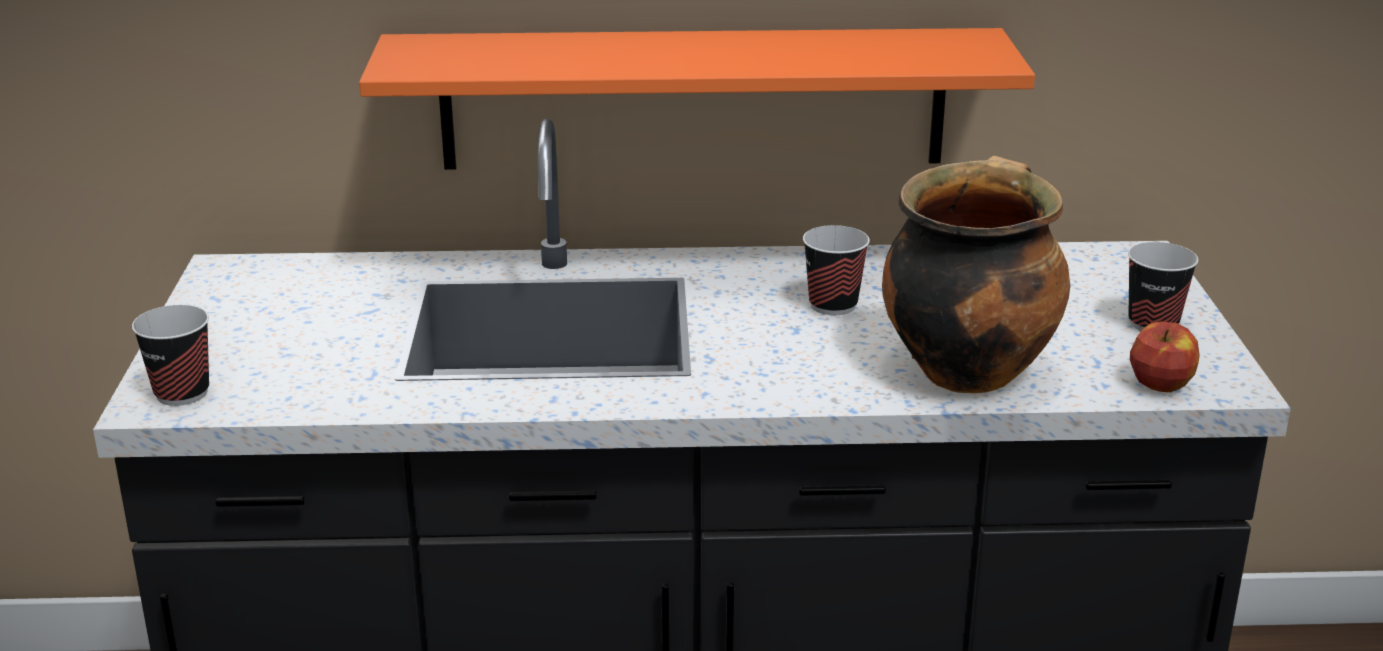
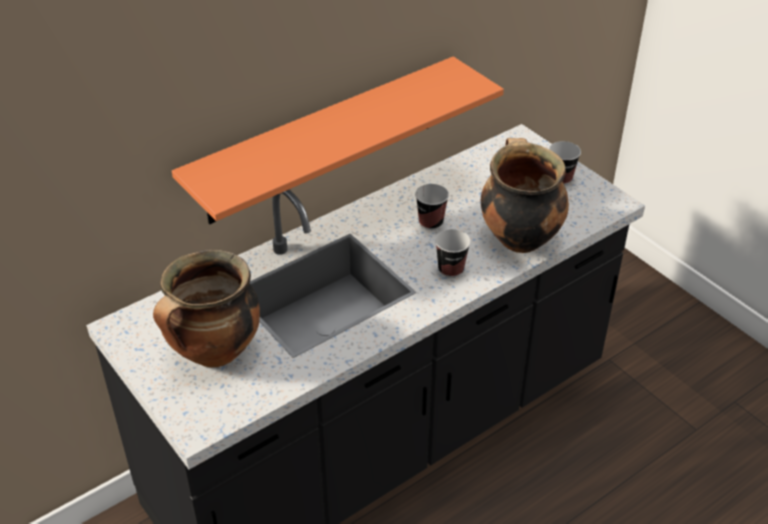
camera: 35 degrees left, 15 degrees up
(182, 393) = (202, 415): cup -> cup (451, 269)
(299, 336) = (214, 353): none -> cooking pot
(1161, 384) = (593, 213): apple -> none

